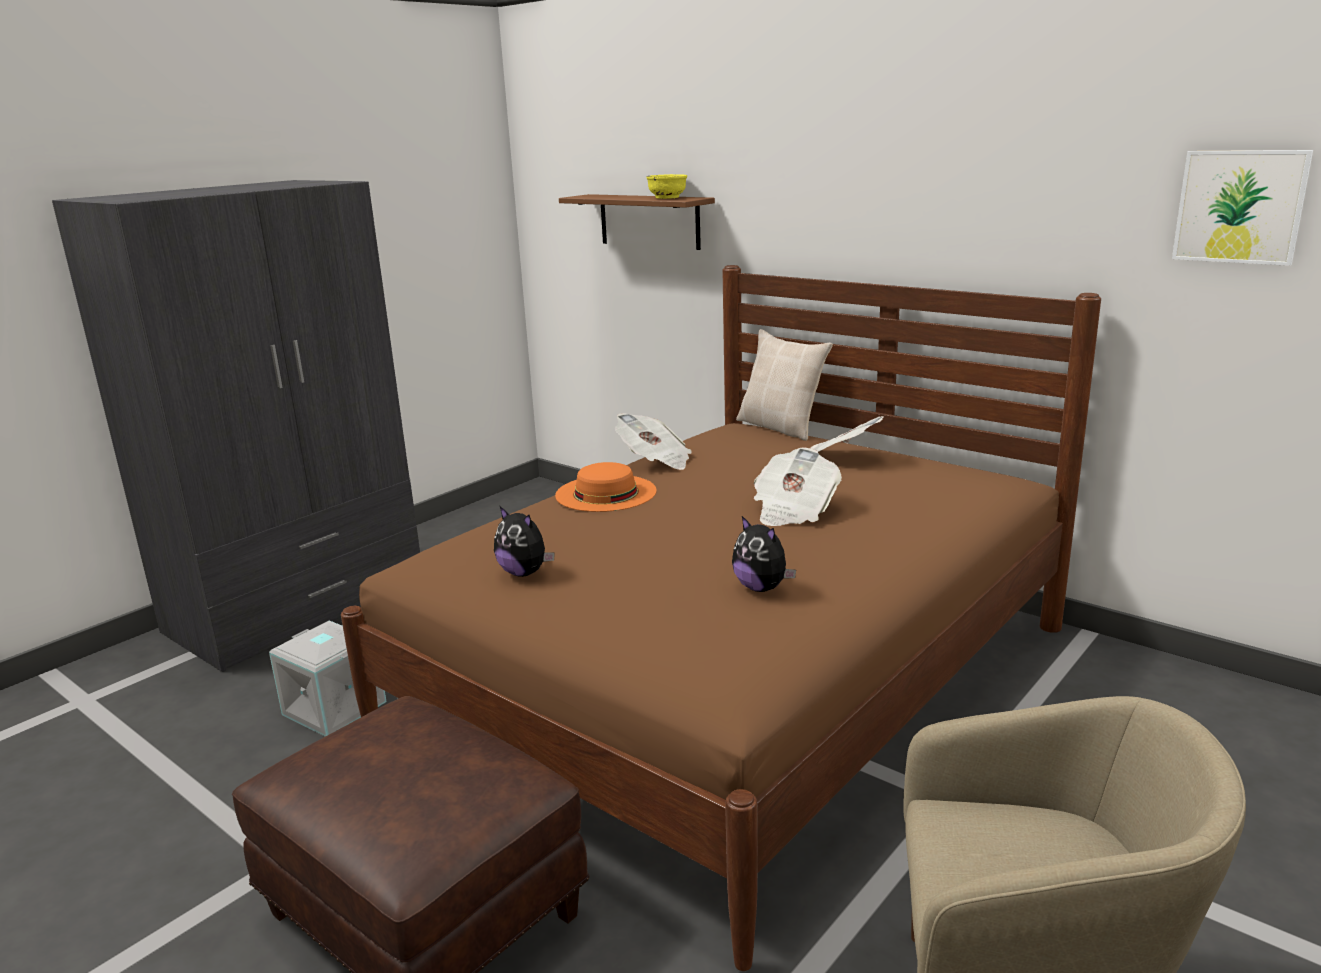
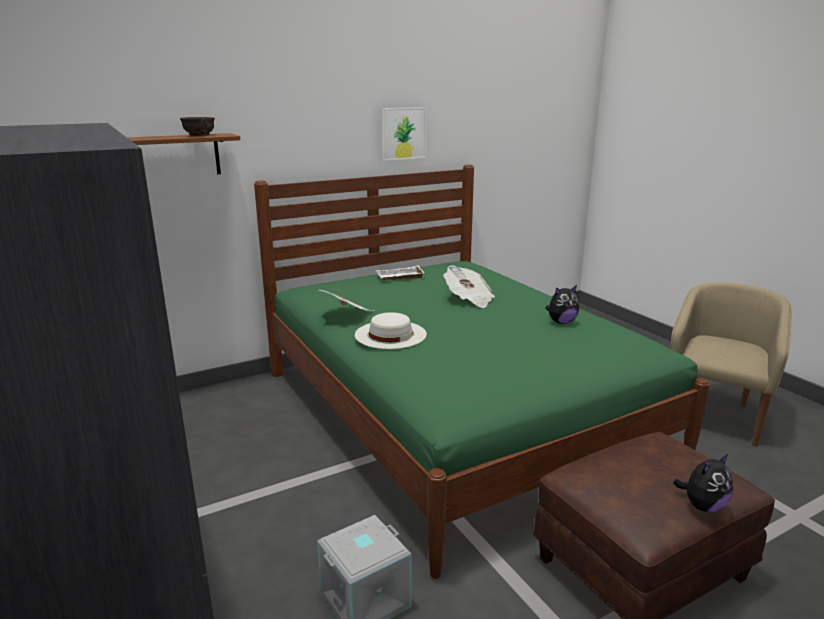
camera: 70 degrees left, 0 degrees up
(524, 573) = (501, 373): plush toy -> plush toy (702, 506)
(606, 493) = (390, 334): orange hat -> white hat
(667, 197) = (199, 135): yellow bowl -> brown bowl
(737, 681) = (453, 414): brown bed -> green bed
(781, 427) = (324, 280): beige pillow -> none
(841, 456) = (399, 277): newspaper -> white tray
(1239, 207) = (510, 120): picture -> picture (403, 133)

